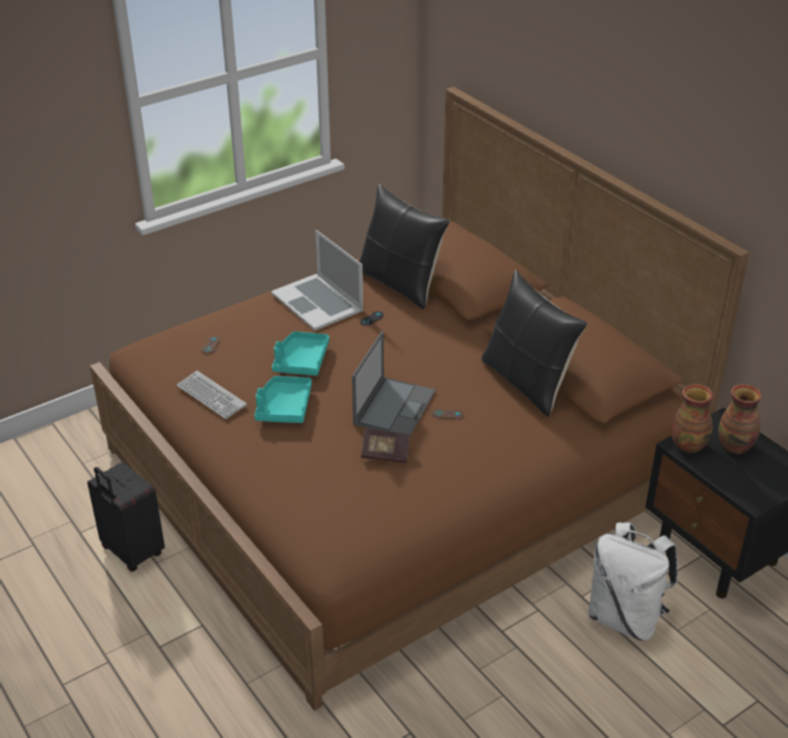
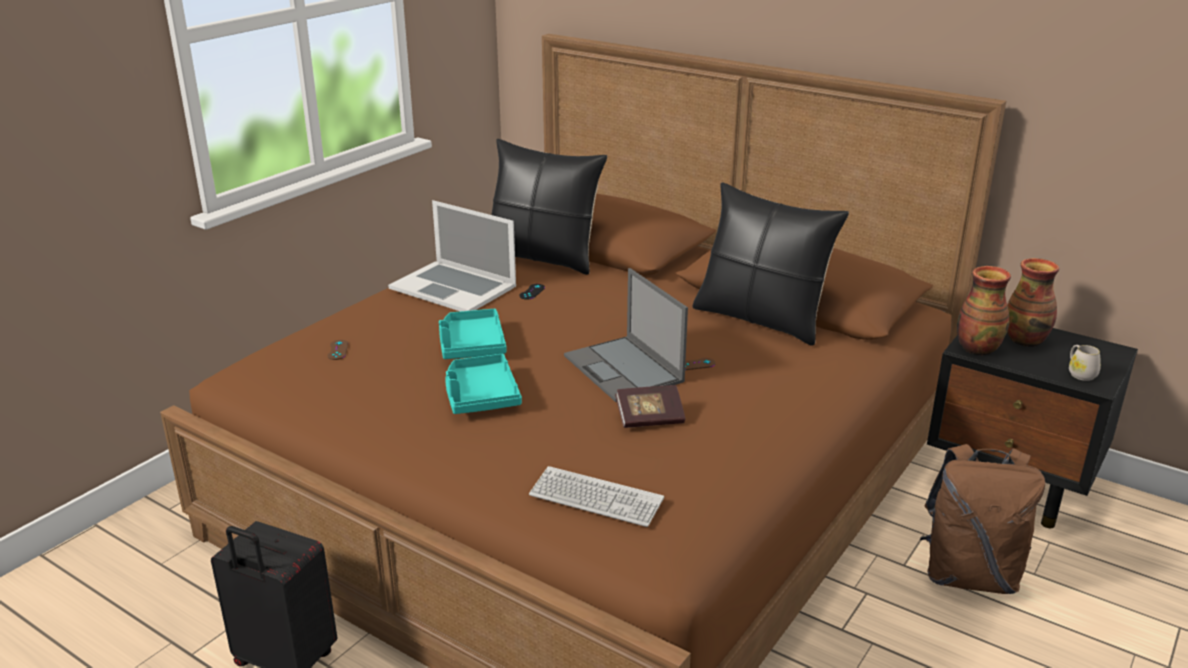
camera: 20 degrees left, 10 degrees down
(211, 396) = (371, 402): keyboard -> keyboard (596, 498)
(394, 407) = (624, 369): laptop -> laptop turned 150 degrees clockwise
(625, 617) = (969, 575): white backpack -> brown backpack
(751, 488) = (1079, 373): none -> white mug

